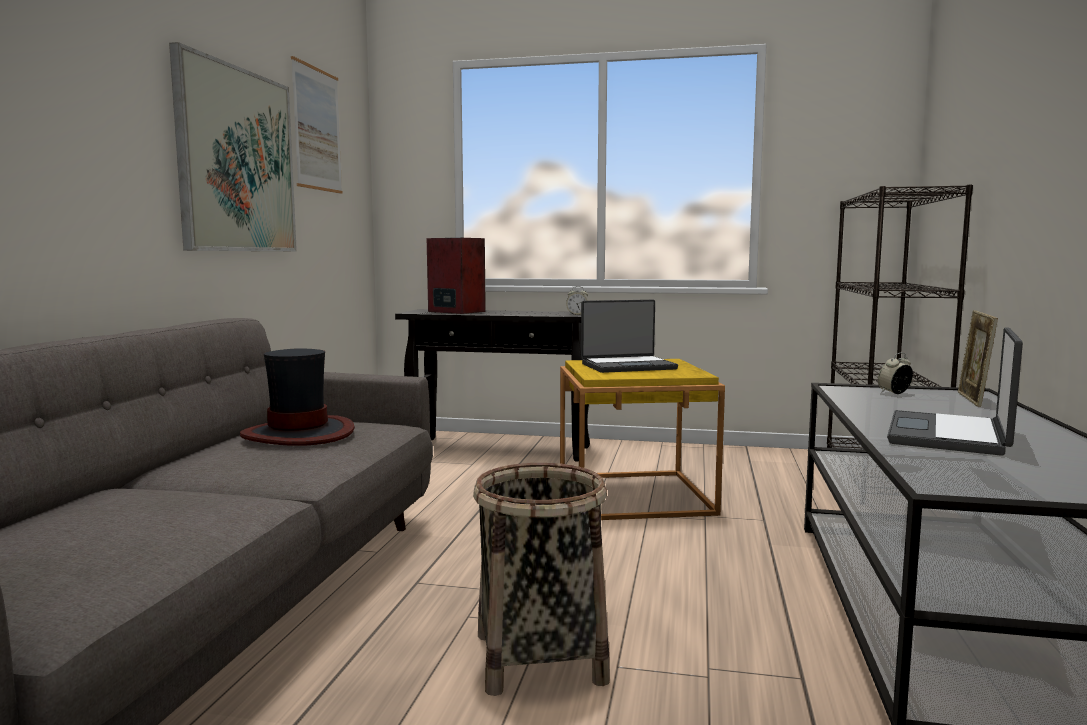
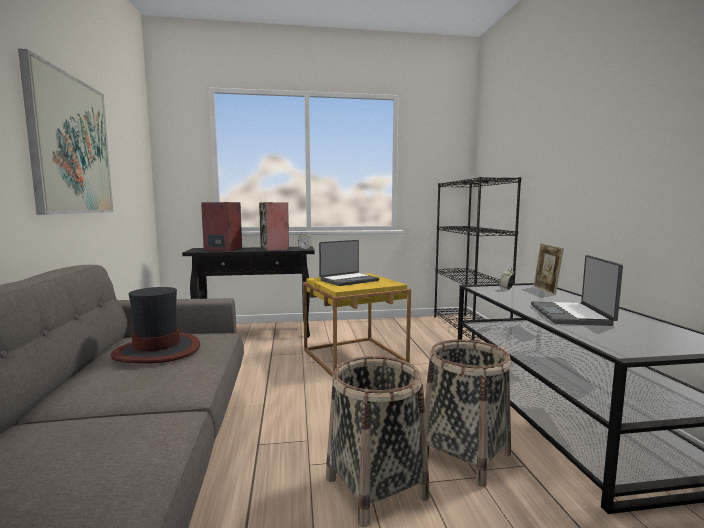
camera: 20 degrees left, 0 degrees up
(317, 129) = (120, 126): picture -> none
(534, 313) = (275, 248): none -> speaker
(710, 646) = (464, 455): none -> basket

